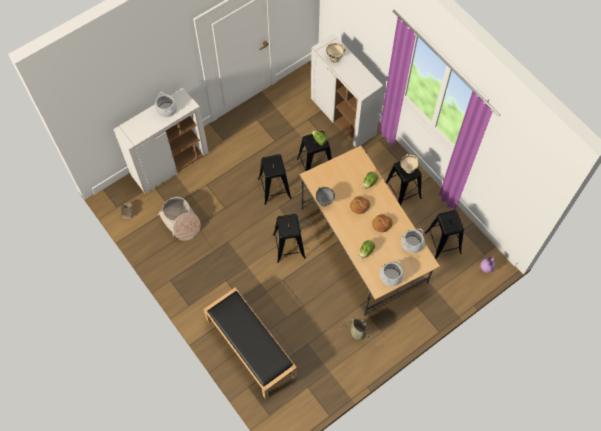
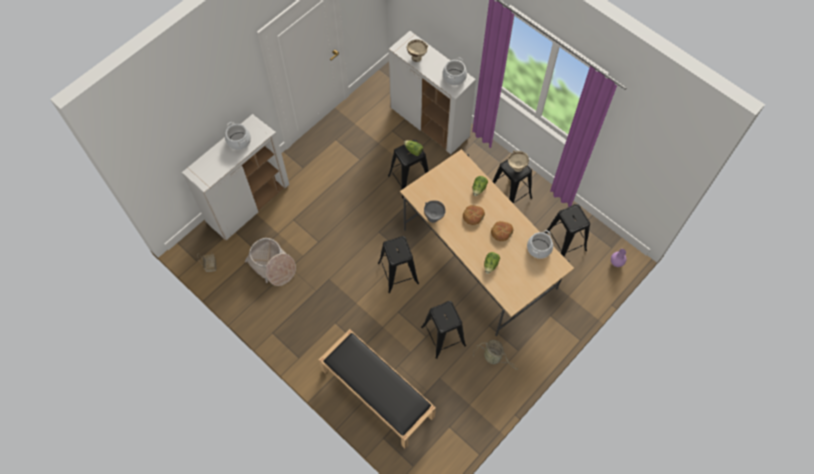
camera: 10 degrees left, 0 degrees up
(274, 188) = (370, 212): black stool -> black stool (443, 336)
(391, 276) = (523, 288): cooking pot -> cooking pot (454, 77)

